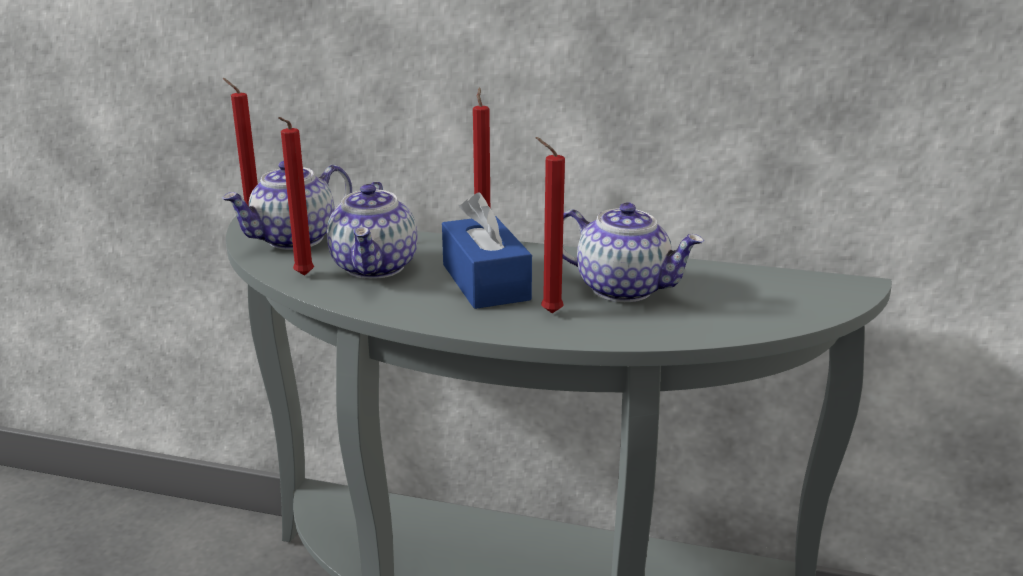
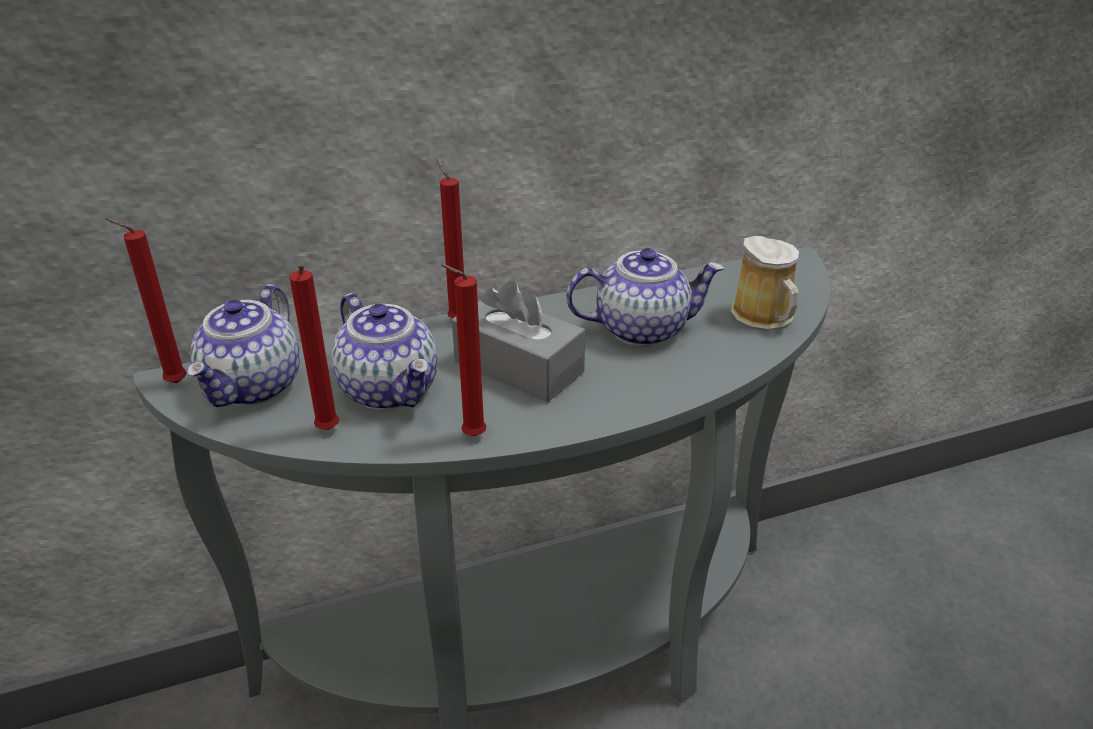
camera: 35 degrees left, 10 degrees up
(485, 282) = (518, 367): blue tissue box -> grey tissue box
(548, 312) = (614, 380): red candle -> red candle (470, 436)
(754, 313) = (764, 317): none -> mug

